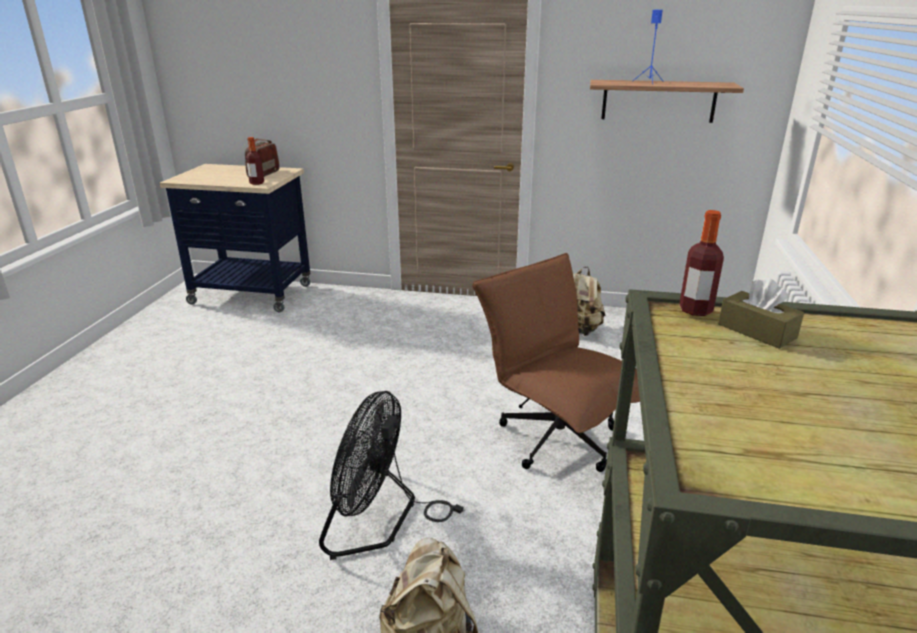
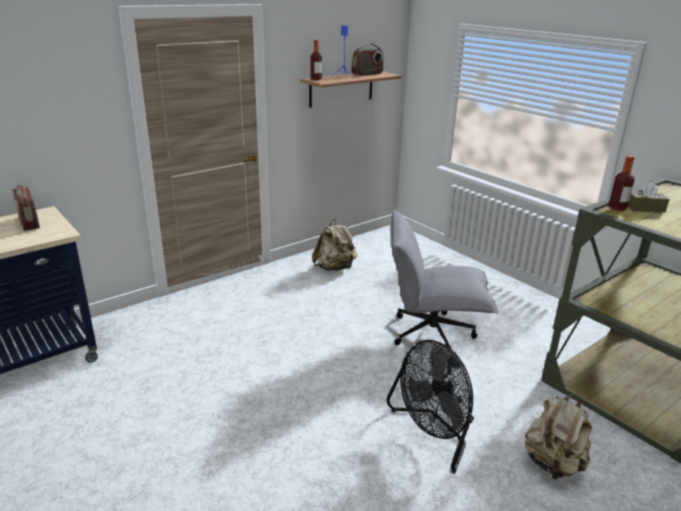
camera: 50 degrees left, 0 degrees up
(257, 183) = (52, 234): bottle -> bottle (316, 79)
(560, 439) = (433, 334): brown office chair -> grey office chair
(696, 83) = (367, 74): none -> radio

